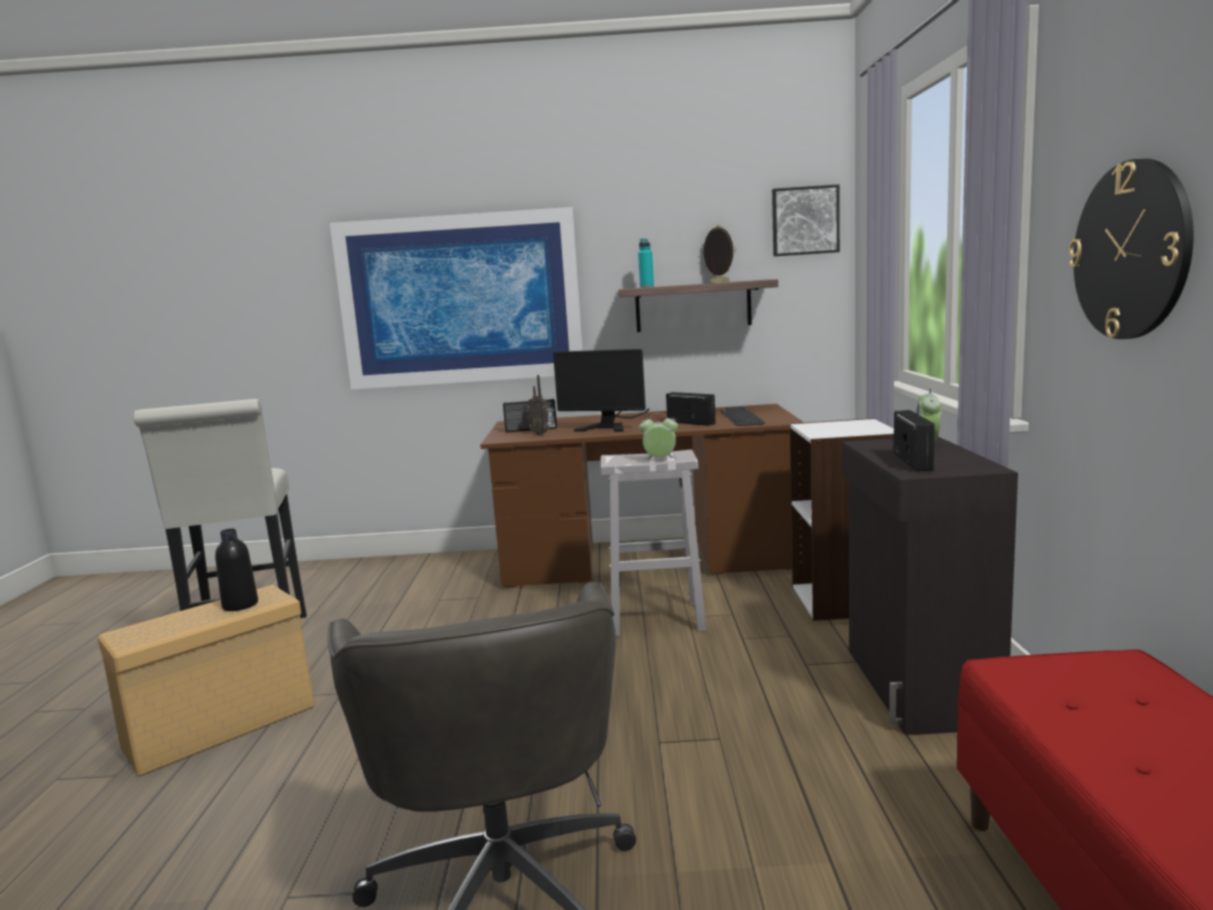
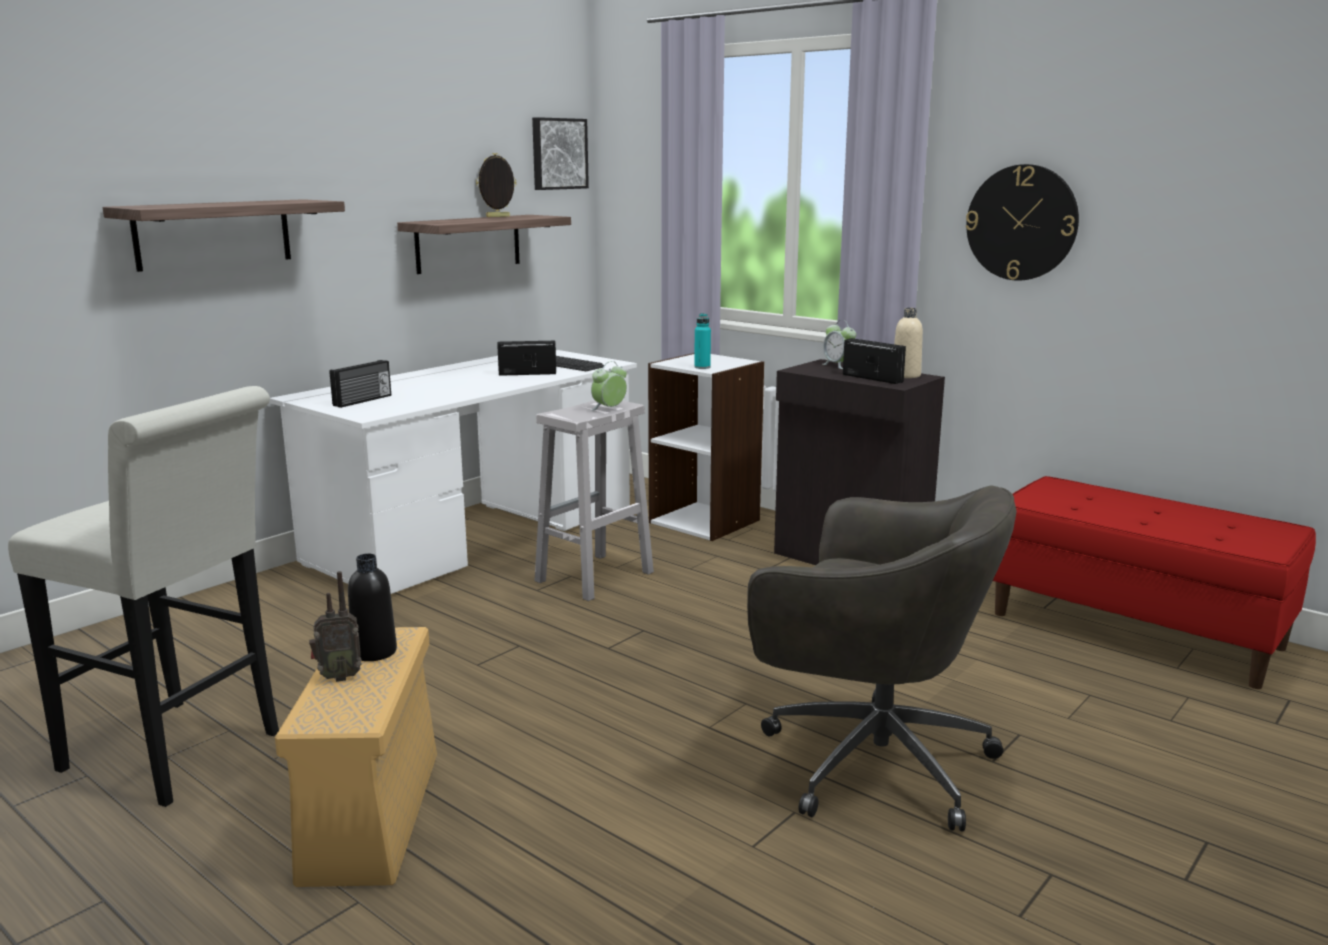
camera: 50 degrees left, 5 degrees up
(460, 300) = (213, 234): picture -> shelf
(540, 433) = (395, 403): radio -> radio (338, 677)
(610, 425) = (447, 386): monitor -> none
(647, 287) = (444, 221): turquoise bottle -> turquoise bottle (702, 367)
(647, 559) = (474, 535): brown desk -> white desk
(967, 464) = (906, 375): none -> beige bottle

